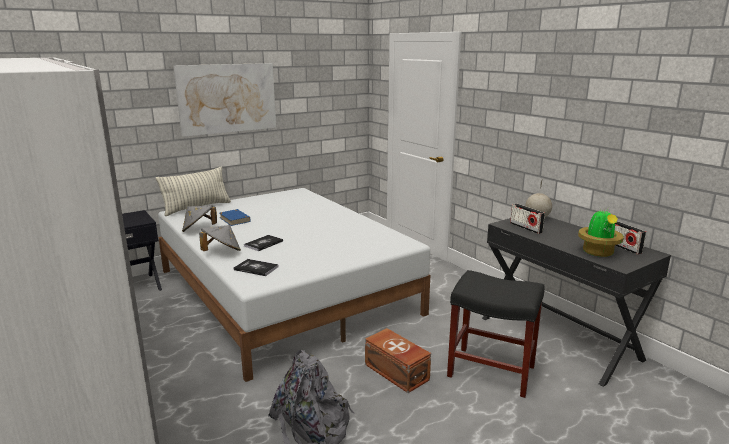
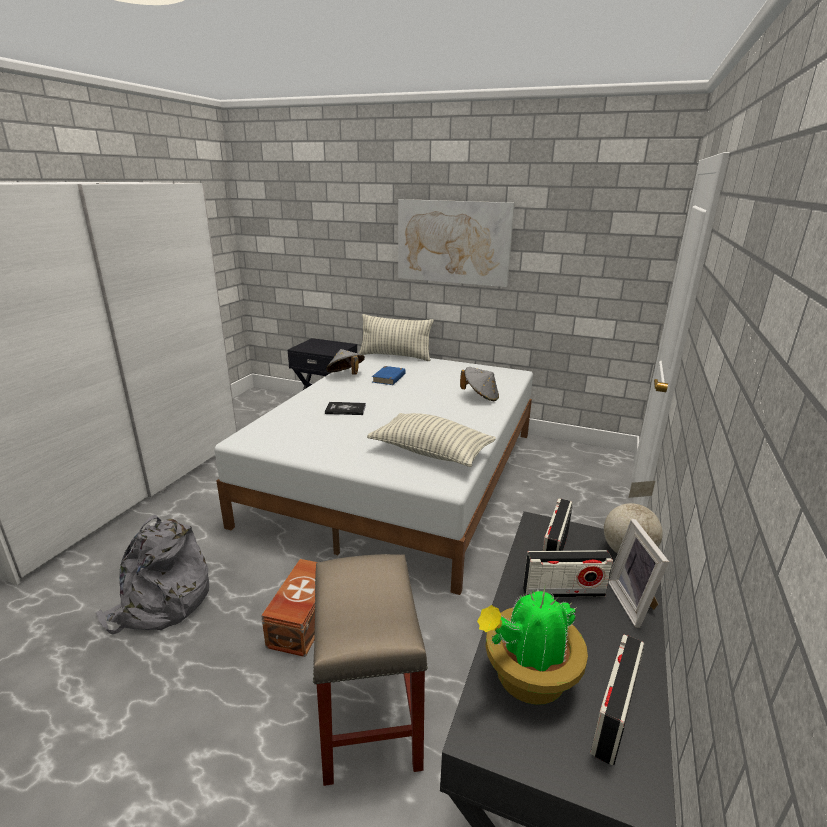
camera: 55 degrees right, 5 degrees up
(221, 252) = (305, 401): grey hat -> grey hat (480, 397)
(256, 268) = (282, 427): book -> none
(368, 238) = (431, 452): none -> pillow
(489, 371) = (368, 714): black stool -> beige stool
(553, 234) = (563, 592): none -> radio
(568, 227) = (634, 602): none -> picture frame

